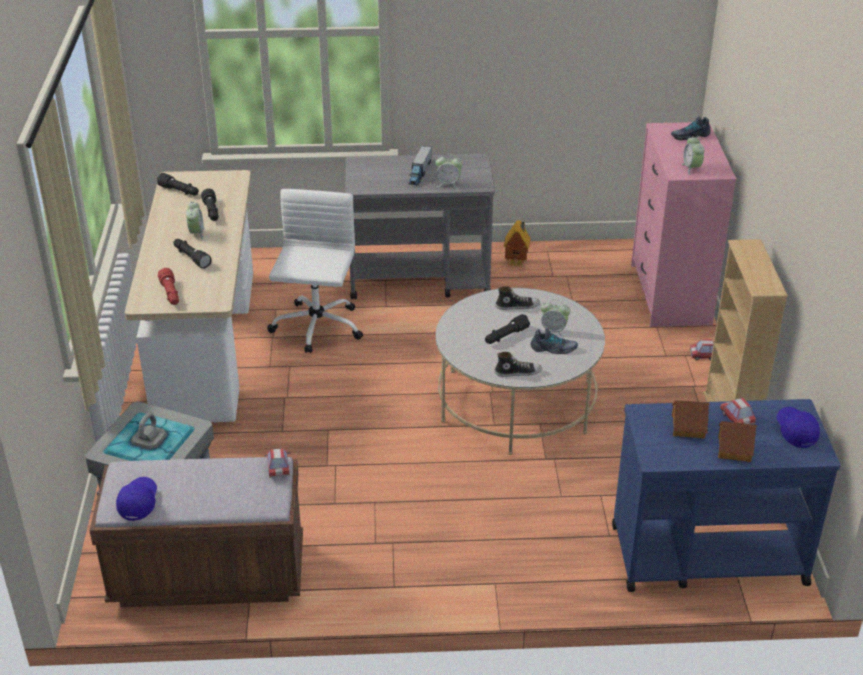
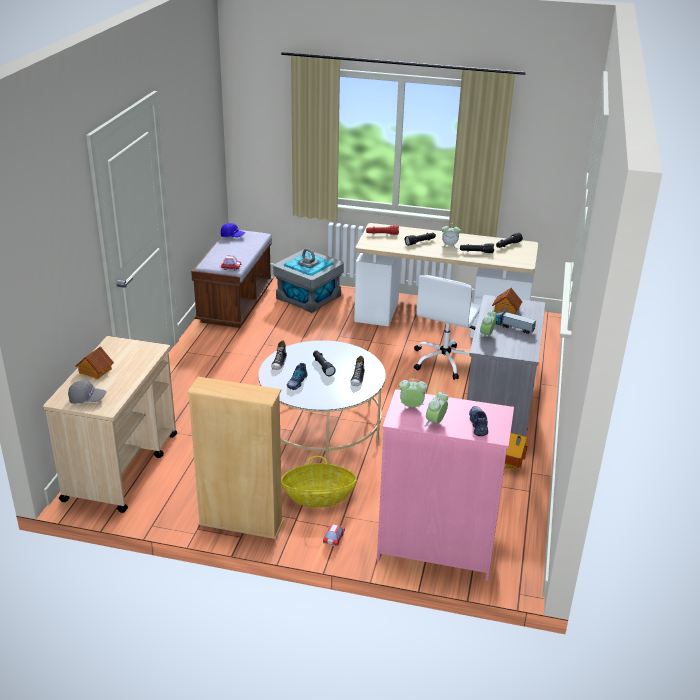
camera: 105 degrees right, 5 degrees down
(316, 328) = (444, 361): white office chair -> white office chair turned 90 degrees clockwise
(553, 331) = (318, 387): alarm clock -> alarm clock (435, 422)
(648, 377) = (318, 497): none -> basket
(687, 426) = (130, 360): toy house -> toy house (506, 309)
(706, 554) = (122, 466): blue cart -> beige cart
(736, 418) = (120, 380): toy car -> none
(795, 432) = (87, 399): blue cap -> grey cap

